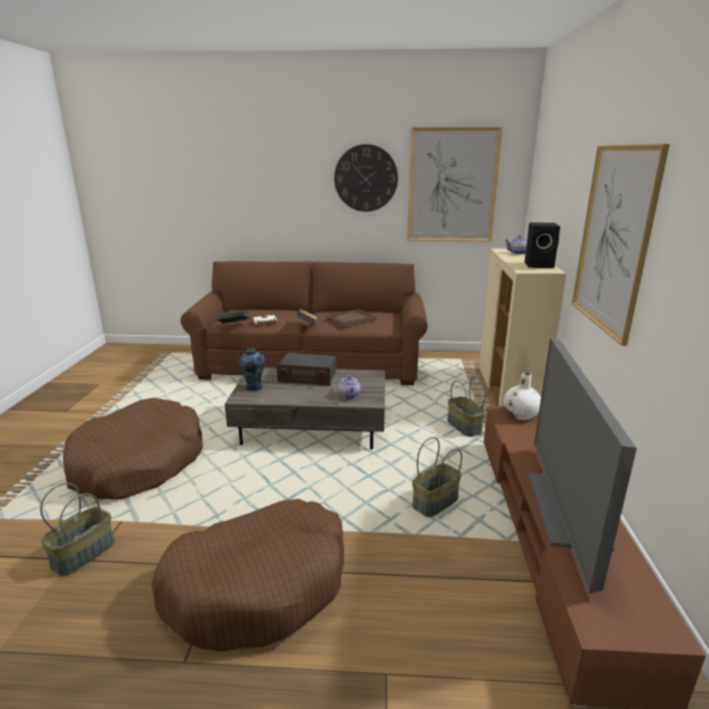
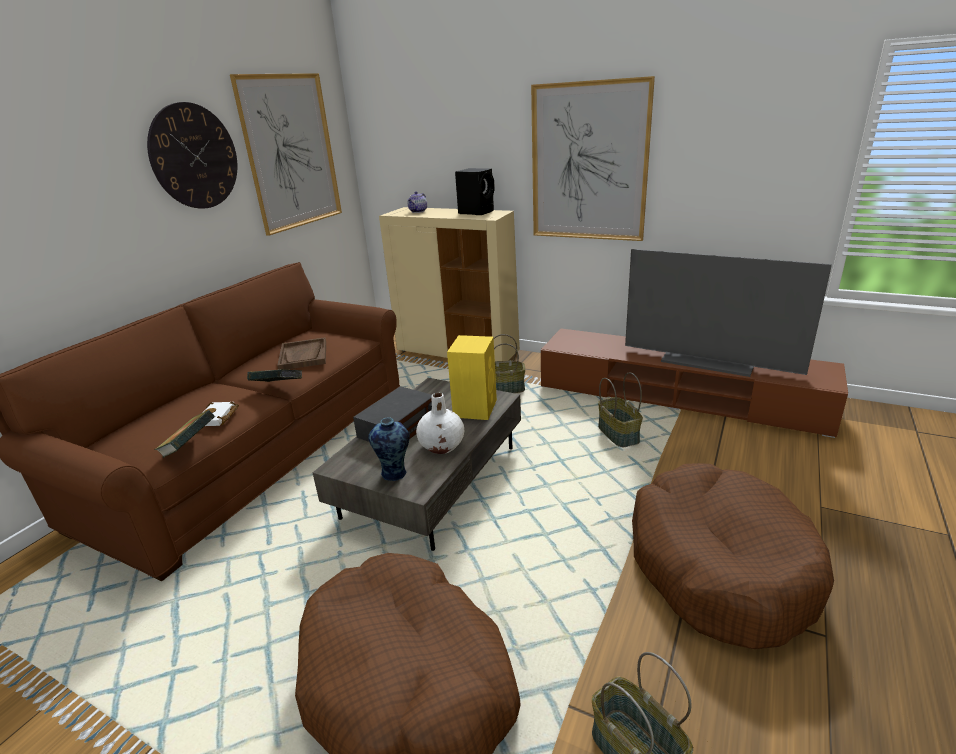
camera: 65 degrees left, 5 degrees up
(350, 395) = (475, 408): teapot -> yellow speaker
(521, 415) = (566, 341): white vase -> white vase (442, 446)

